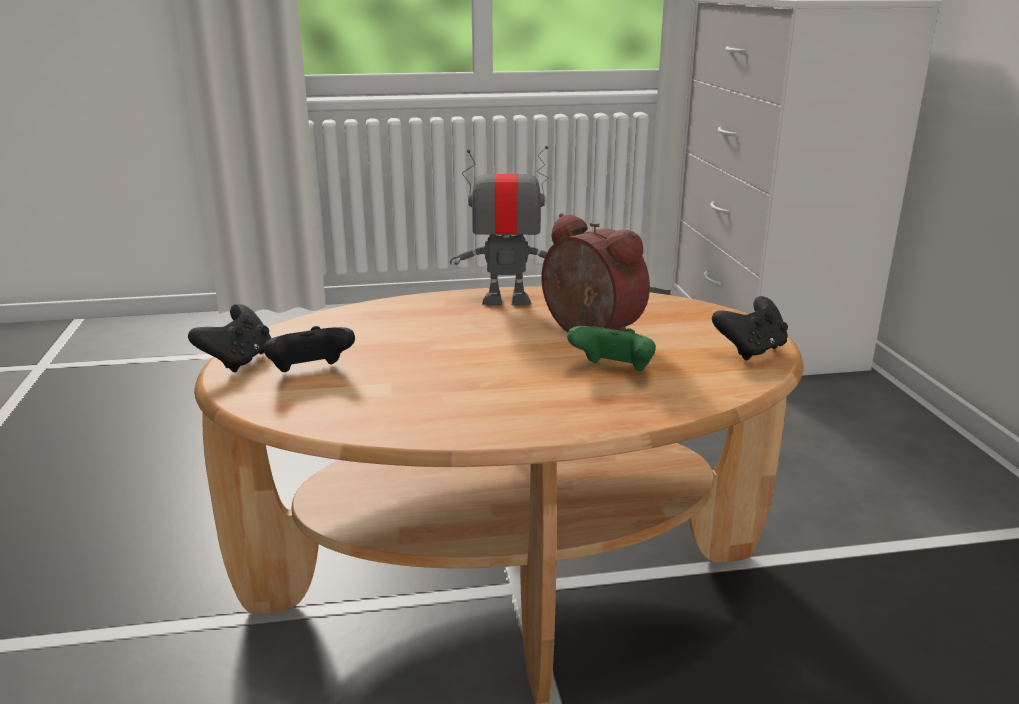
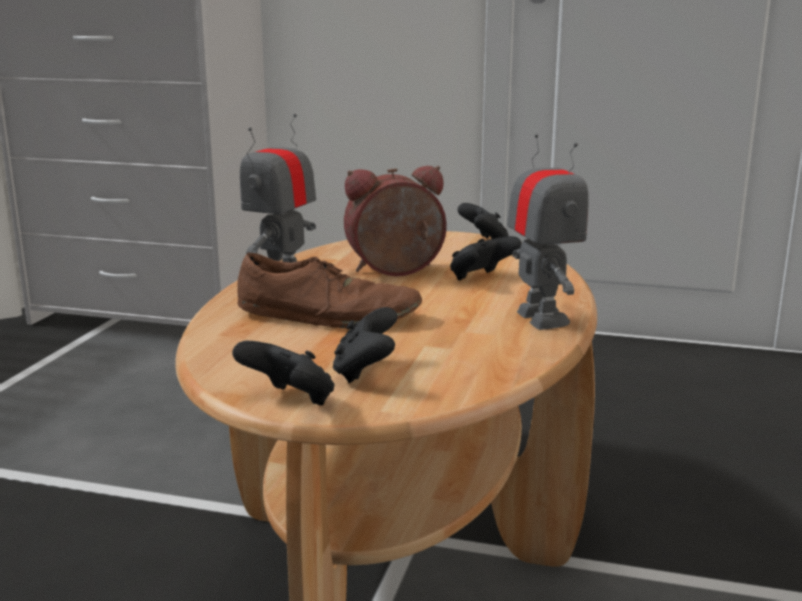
camera: 65 degrees left, 5 degrees down
(434, 334) = (328, 316): none -> brown shoe
(510, 421) = (541, 319): none -> toy robot
(613, 371) = (481, 279): green game controller -> black game controller

